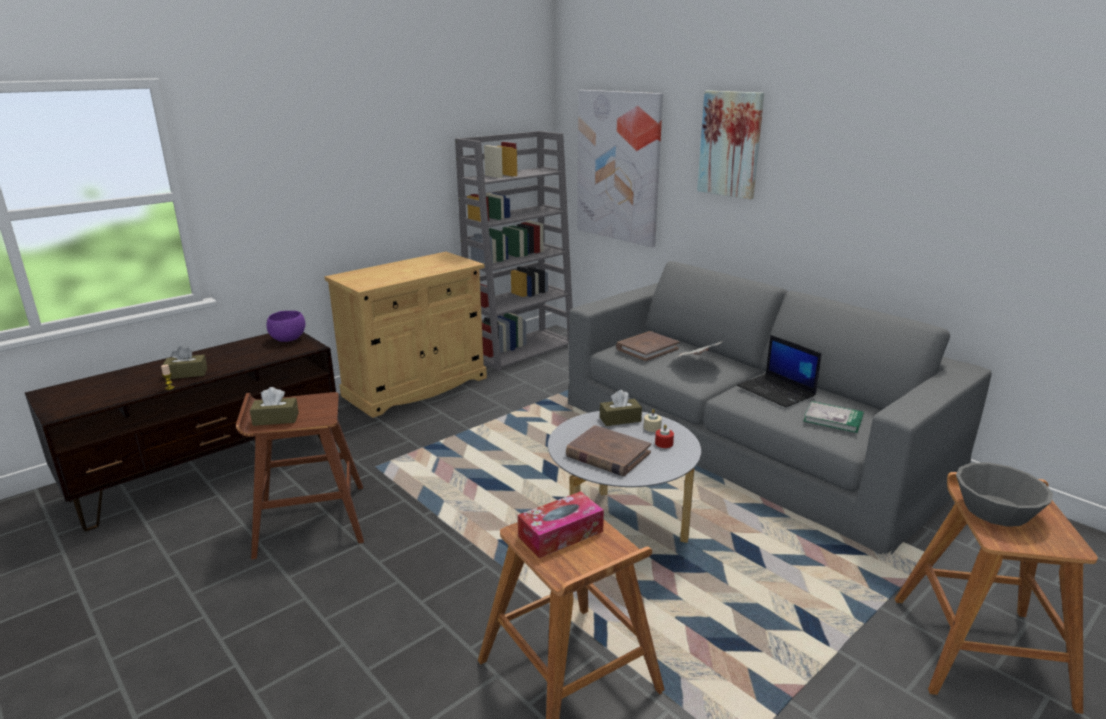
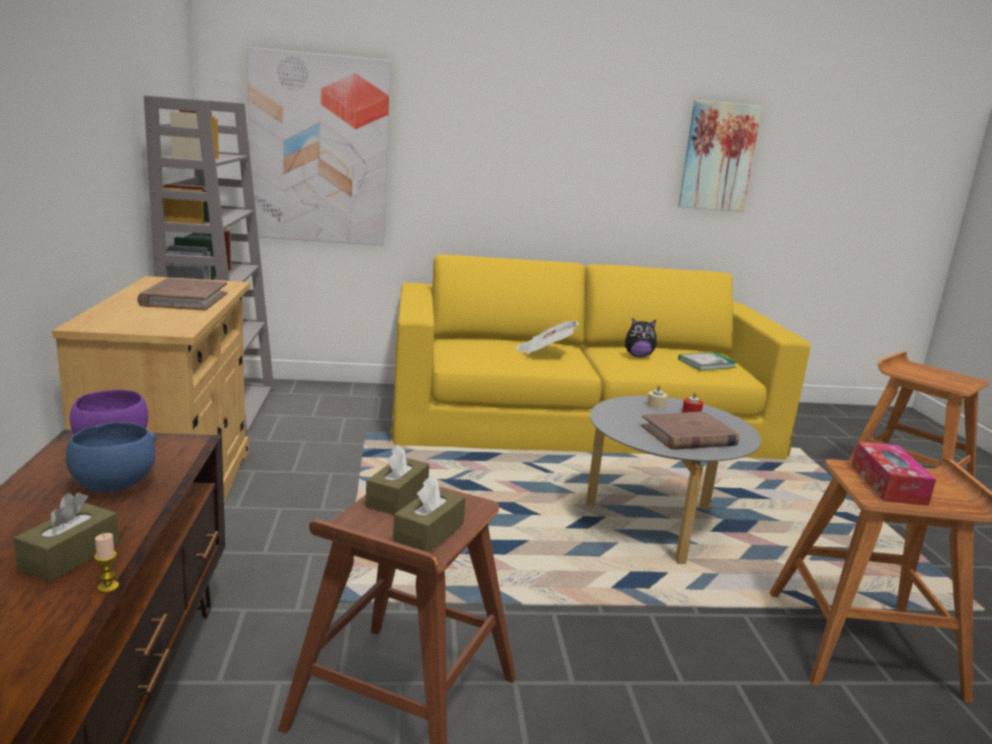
camera: 55 degrees left, 5 degrees down
(251, 354) = (112, 485): none -> blue bowl
(620, 419) = (623, 408): brown tissue box -> brown tissue box (397, 498)
(647, 349) = (481, 351): brown book -> brown book (184, 299)
(730, 144) = (485, 121): picture -> picture (718, 157)
(746, 438) = (579, 420): grey sofa -> yellow sofa
(777, 391) = (638, 356): laptop -> plush toy
(996, 509) = (921, 374): grey bowl -> none

